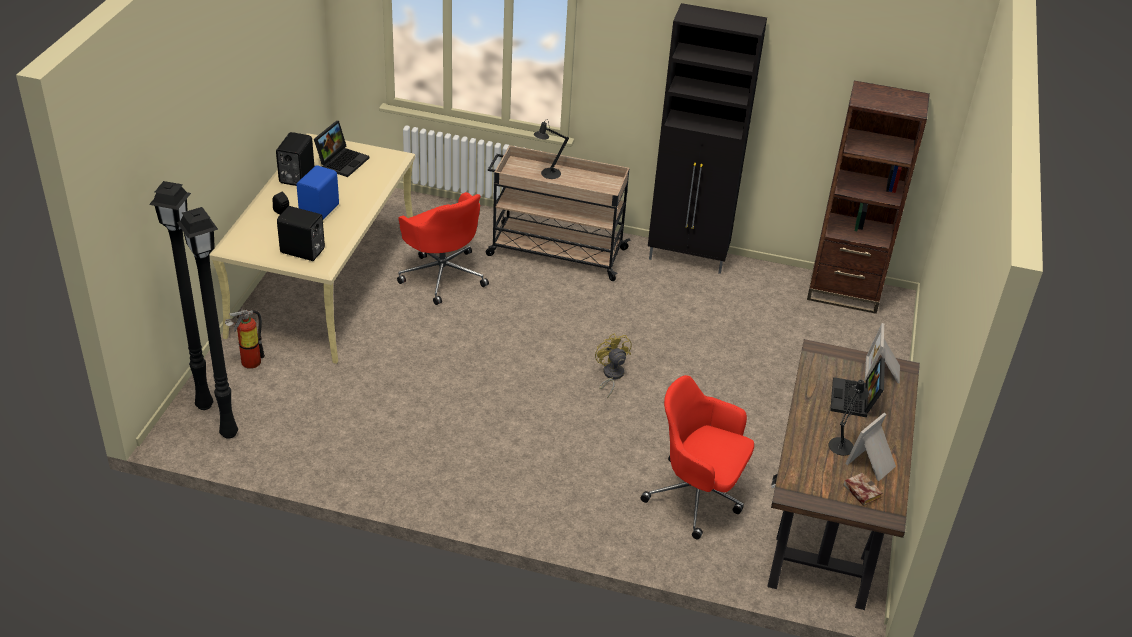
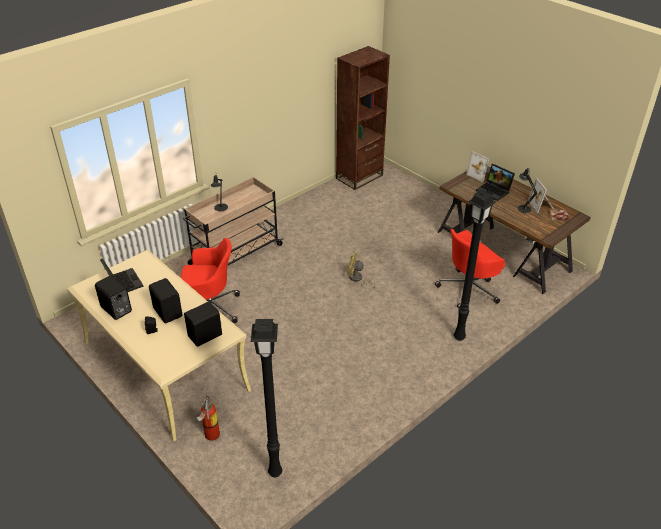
camera: 55 degrees left, 0 degrees up
(203, 406) = (235, 478): black floor lamp -> black floor lamp (459, 338)
(320, 211) = (168, 312): blue speaker -> black speaker
(688, 258) = (287, 211): black cabinet -> none

